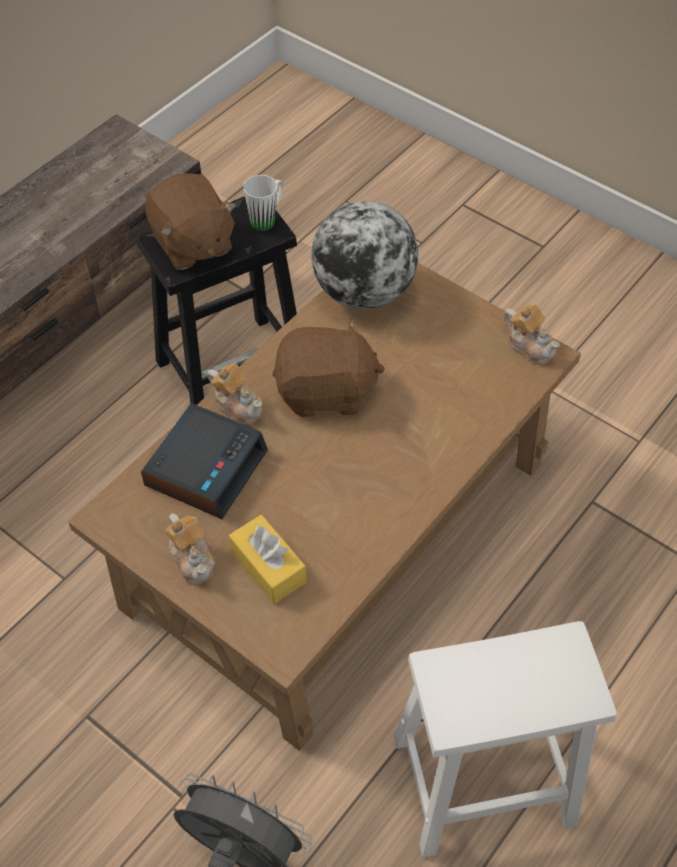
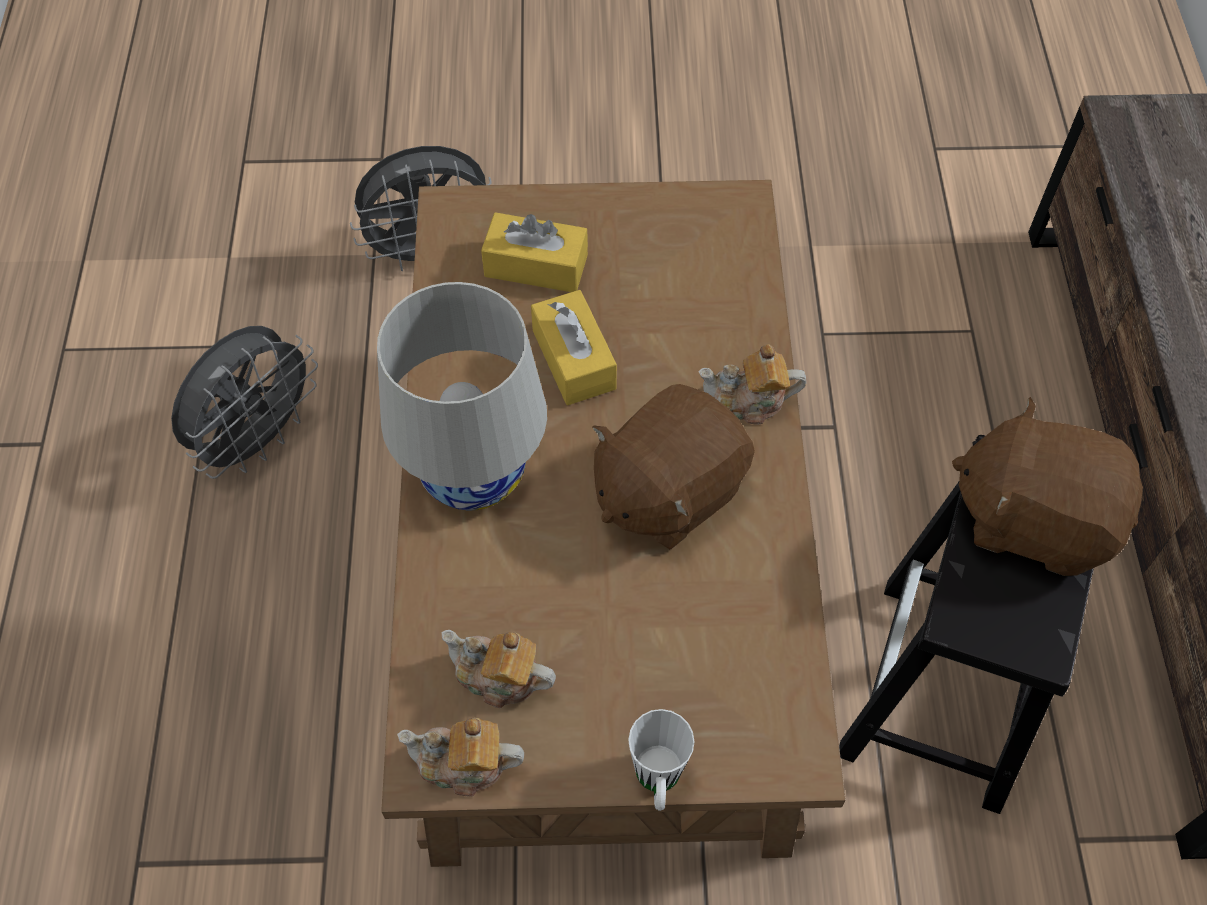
camera: 140 degrees right, 5 degrees up
(193, 559) = (616, 226): teapot -> teapot (499, 677)
(206, 467) = (703, 313): alarm clock -> none
(267, 219) = (993, 637): white mug -> white mug (658, 783)
(304, 491) = (573, 359): none -> yellow tissue box
(363, 292) = (769, 680): globe -> none
(418, 467) = (473, 474): none -> white table lamp
(480, 781) = (258, 439): white stool -> grey fan

